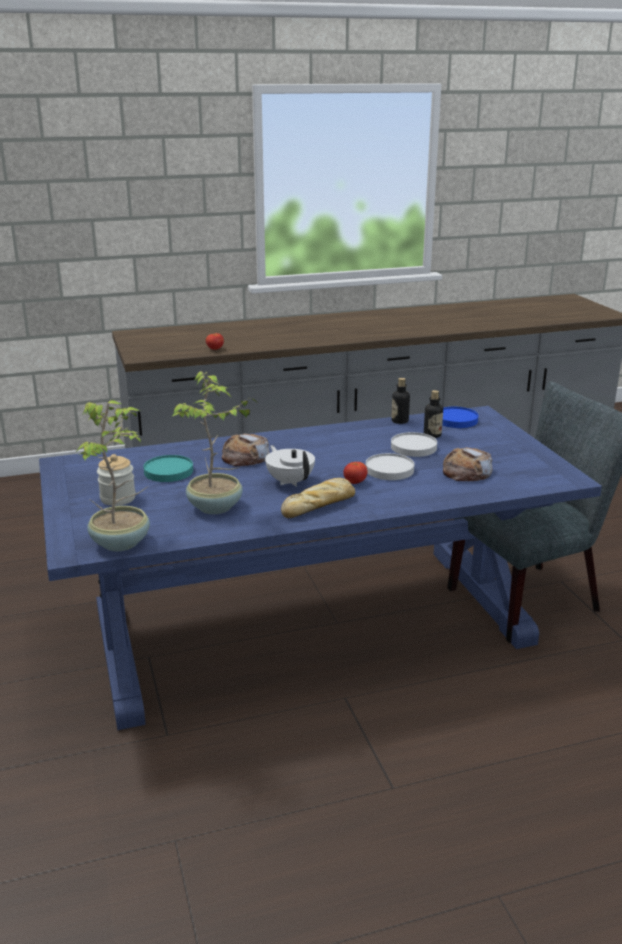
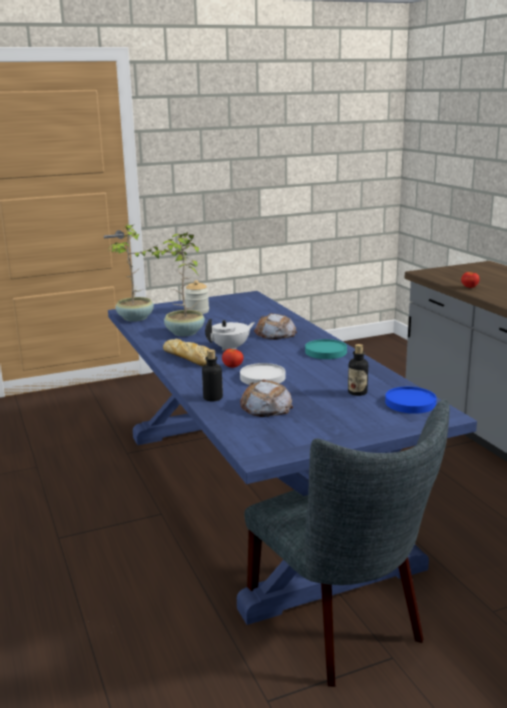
camera: 85 degrees right, 5 degrees down
(168, 471) = (242, 317): turquoise plate -> turquoise plate (326, 352)
(399, 421) = (389, 379): bottle -> bottle (213, 398)
(414, 447) = (320, 385): white plate -> none

